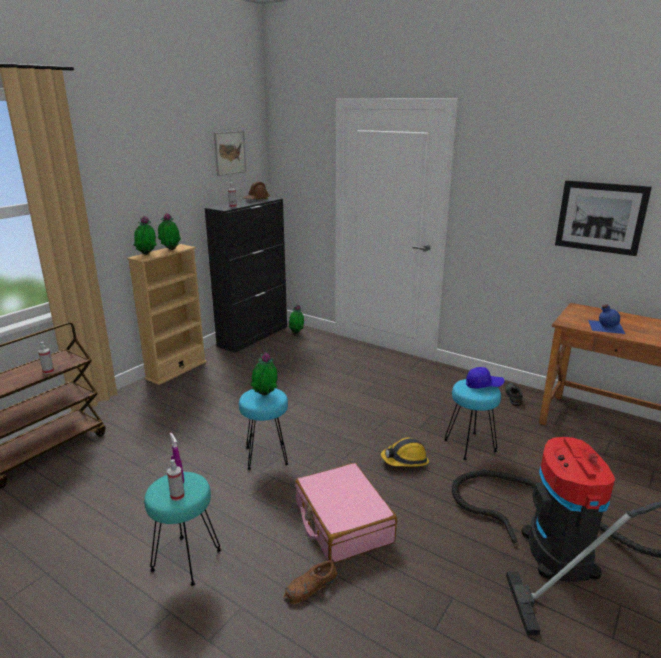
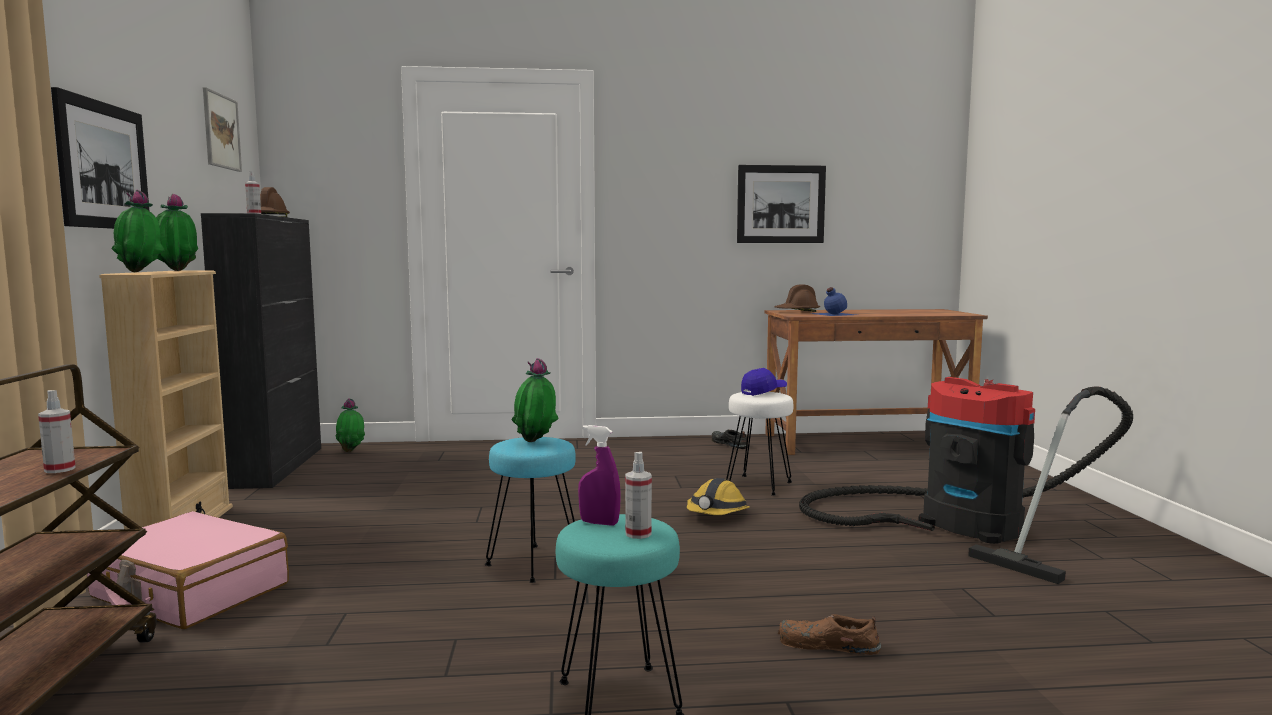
camera: 40 degrees left, 15 degrees down
(133, 201) = (103, 165): none -> picture
(311, 587) = (826, 644): brown shoe -> brown shoe turned 90 degrees clockwise
(342, 523) = (751, 581): pink suitcase -> pink suitcase (189, 591)
(470, 446) = (759, 485): turquoise stool -> white stool
(586, 314) = (797, 312): none -> brown hard hat

